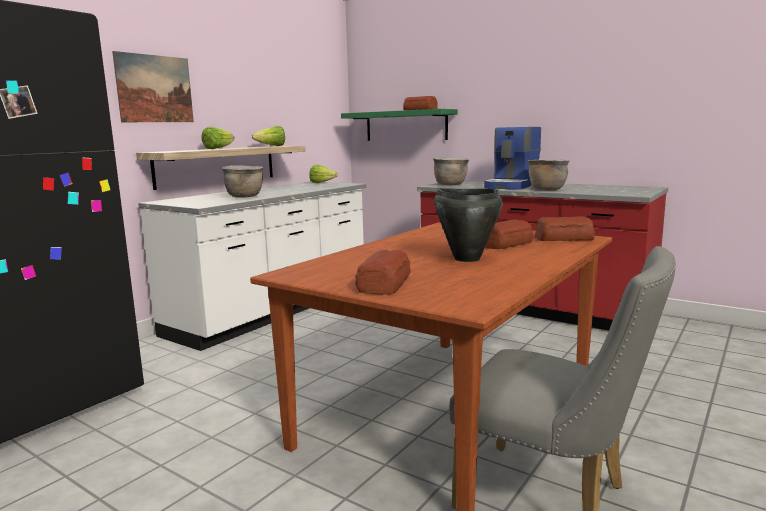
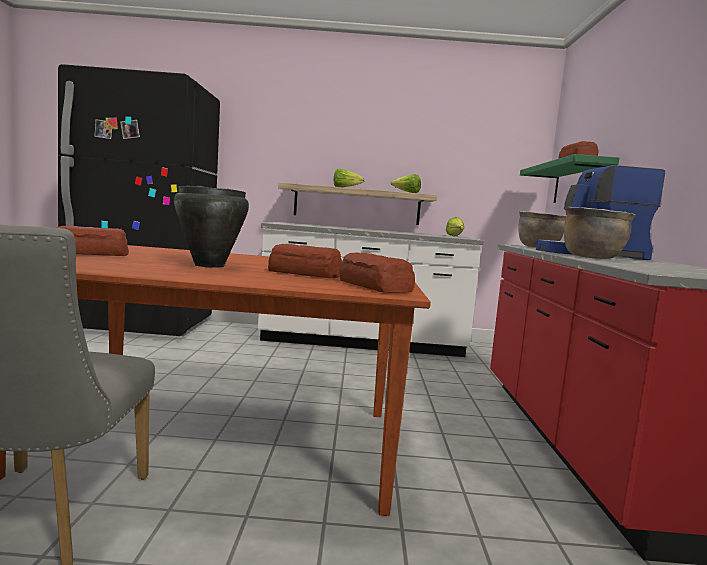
camera: 55 degrees right, 5 degrees down
(155, 89) = (309, 138): picture -> none
(245, 196) = (334, 227): brown cooking pot -> none

